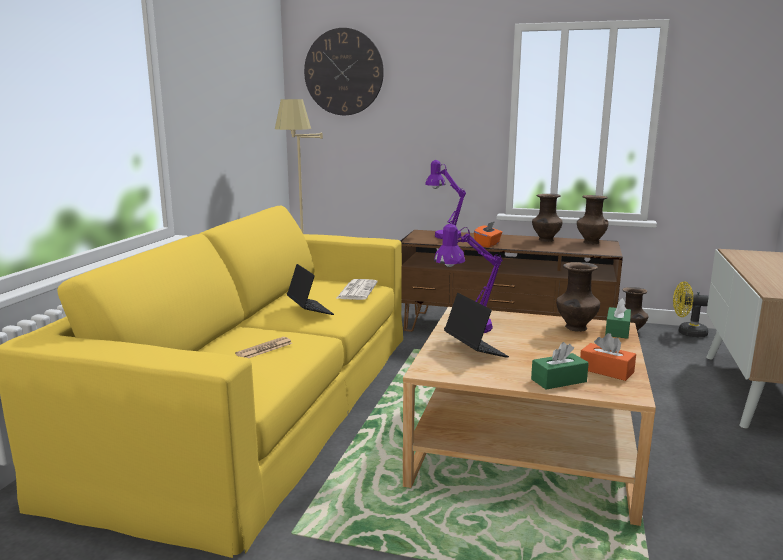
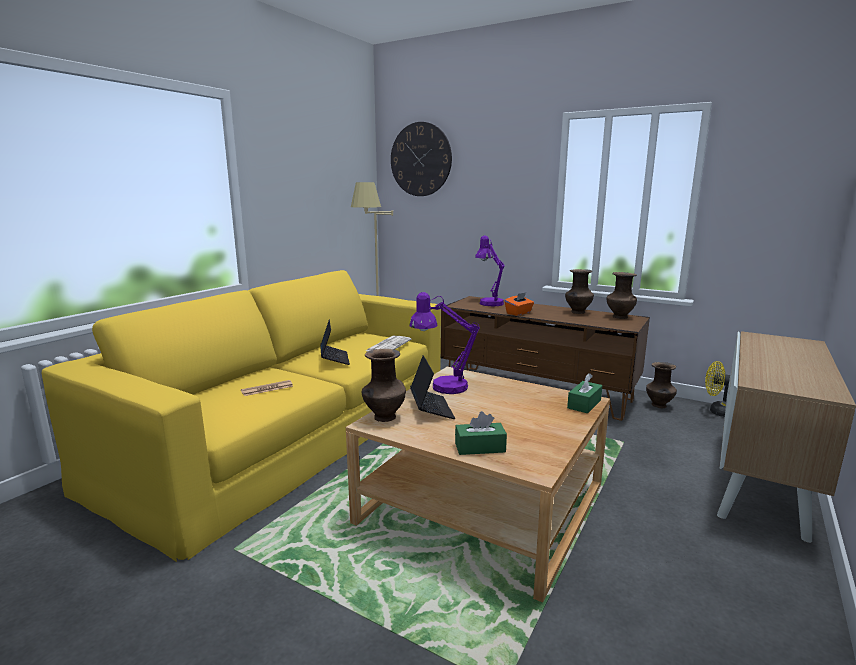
camera: 15 degrees right, 0 degrees up
(575, 328) = (545, 398): brown vase -> brown vase (384, 417)
(606, 370) = (535, 443): orange tissue box -> none

